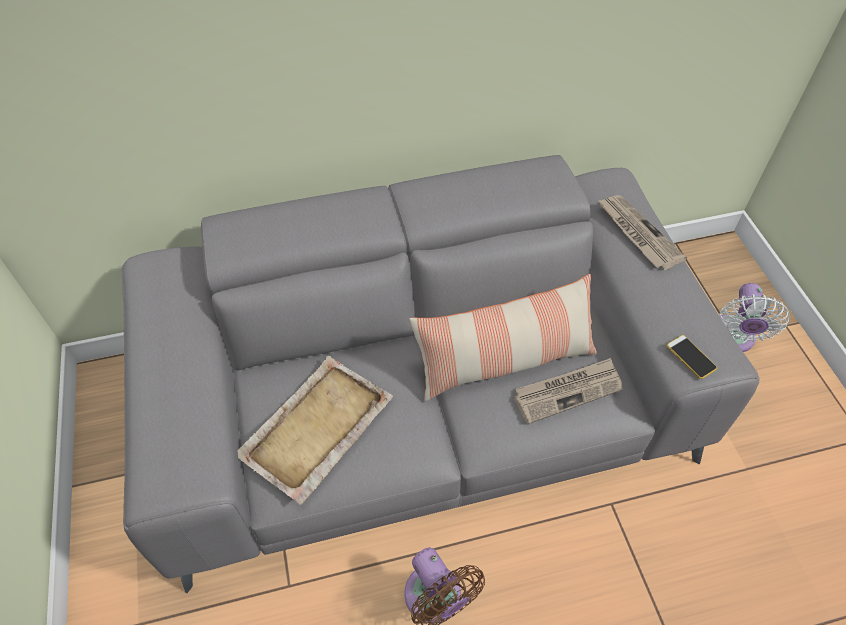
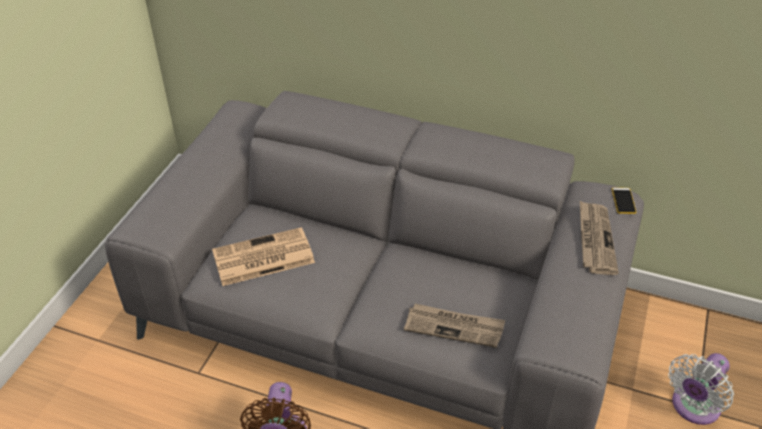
camera: 35 degrees right, 10 degrees down
(315, 429) = (262, 258): beige tray -> newspaper
(504, 360) = (427, 284): pillow -> none
(691, 357) = (551, 337): phone -> phone (623, 201)

